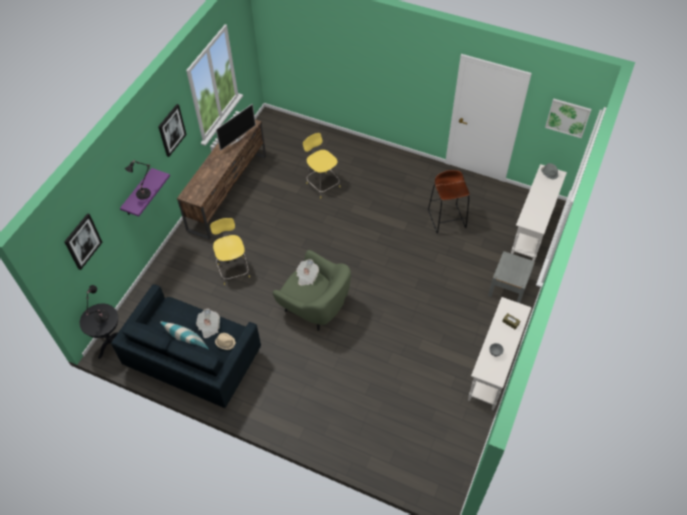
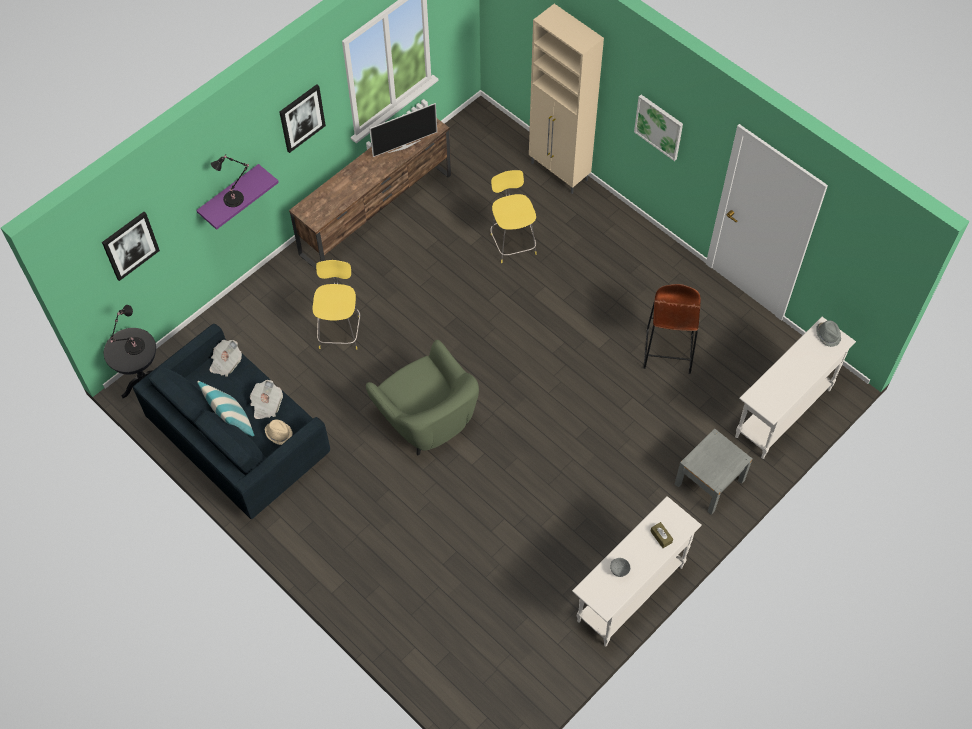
camera: 20 degrees right, 5 degrees up
(307, 276) = (422, 376): newspaper -> newspaper (226, 363)
(333, 136) = (559, 172): none -> beige cabinet
(568, 117) = (870, 264): picture -> picture (659, 126)

